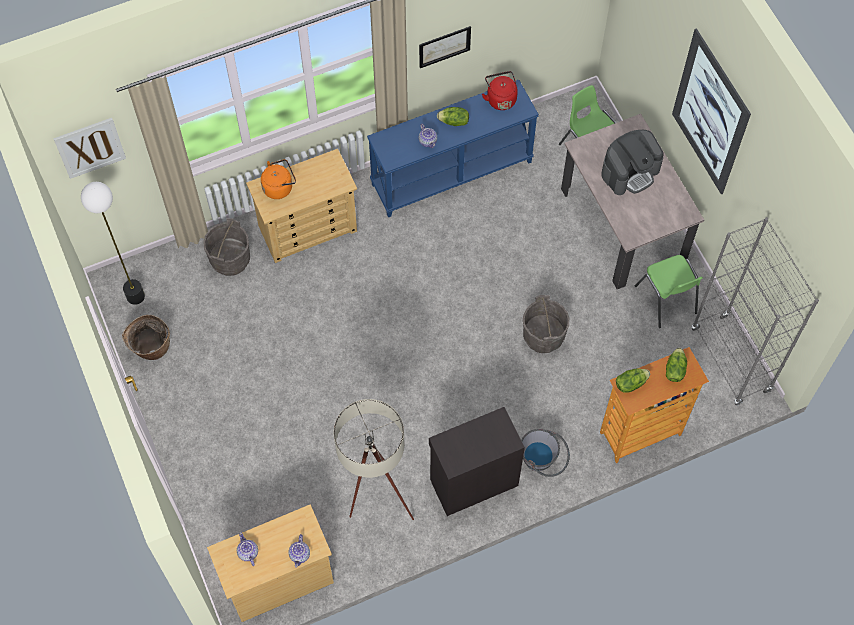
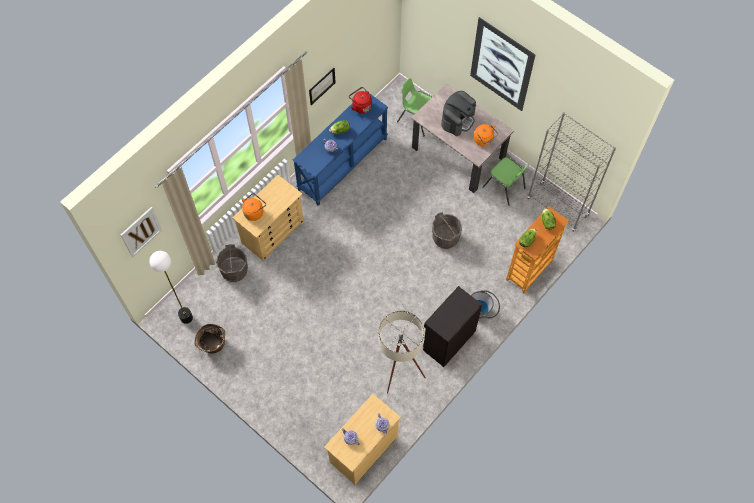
camera: 25 degrees left, 0 degrees up
(653, 217) = (484, 140): none -> orange kettle

